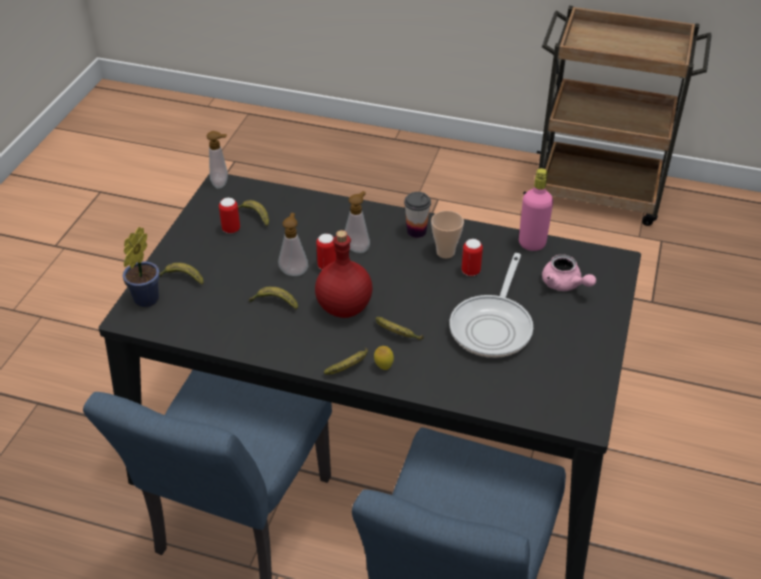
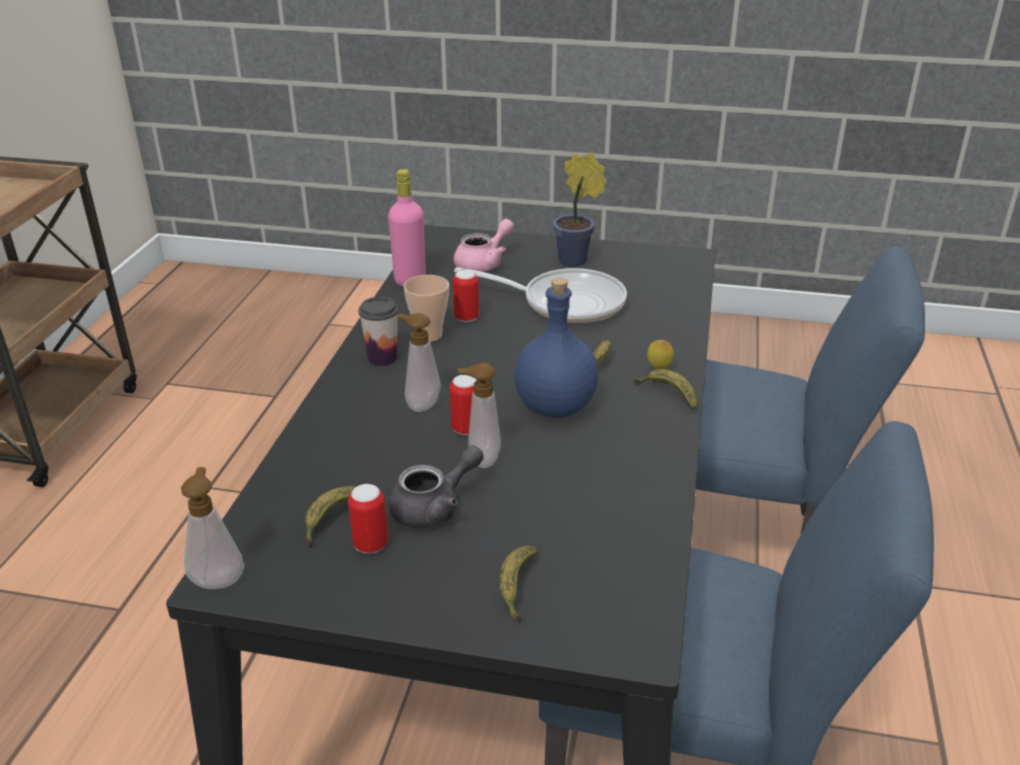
camera: 95 degrees left, 10 degrees down
(144, 301) = (589, 629): potted plant -> potted plant (576, 261)
(254, 252) = (435, 507): none -> grey teapot
(275, 303) = (559, 471): banana -> none
(343, 308) = (556, 408): red bottle -> blue bottle

